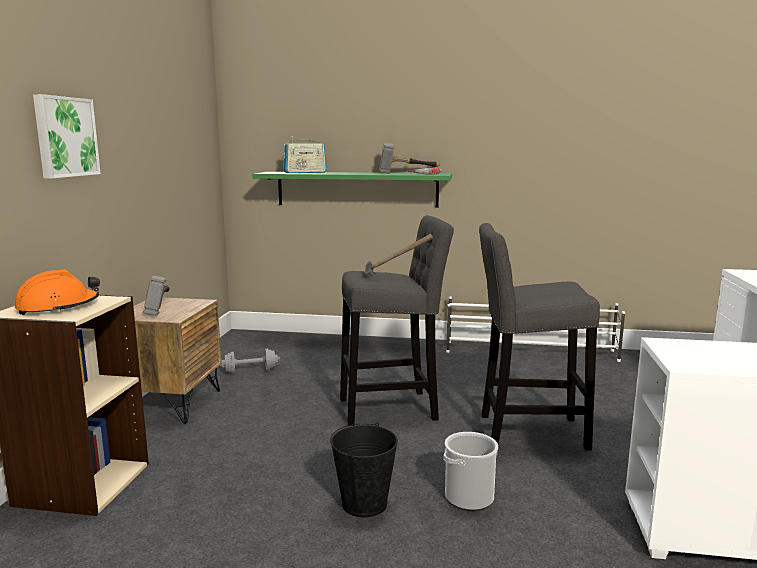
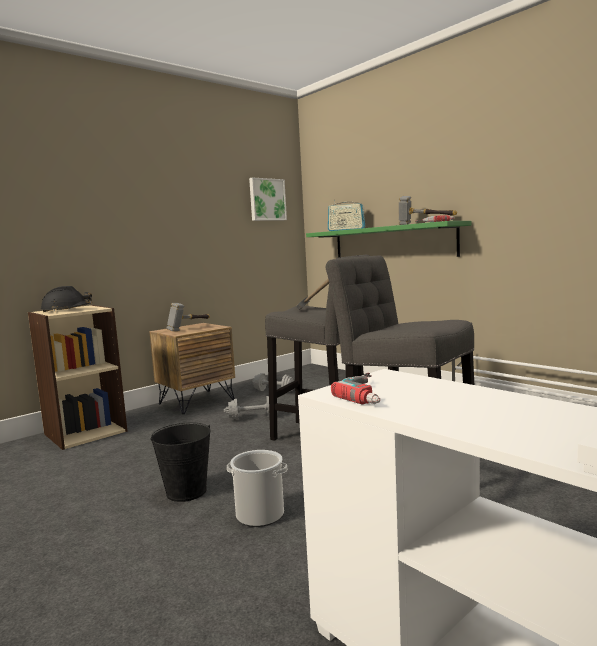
camera: 40 degrees right, 5 degrees down
(58, 307) = (67, 310): orange hard hat -> black hard hat
(65, 137) = (118, 206): picture -> picture (267, 199)
(284, 407) = (253, 418): none -> grey dumbbell
(705, 360) = (371, 393): none -> power drill

